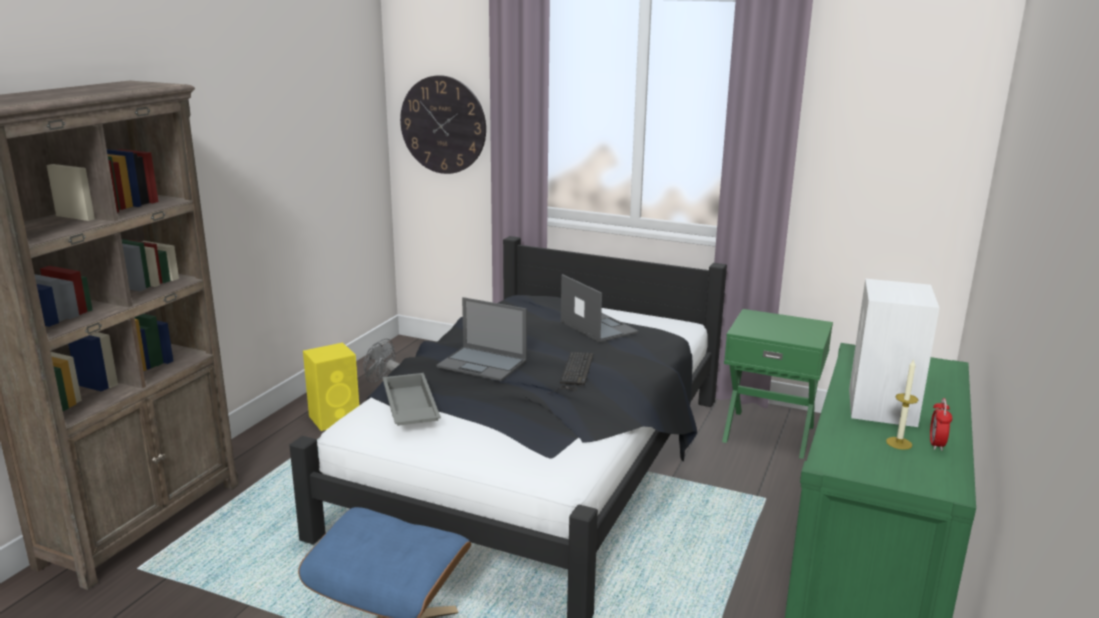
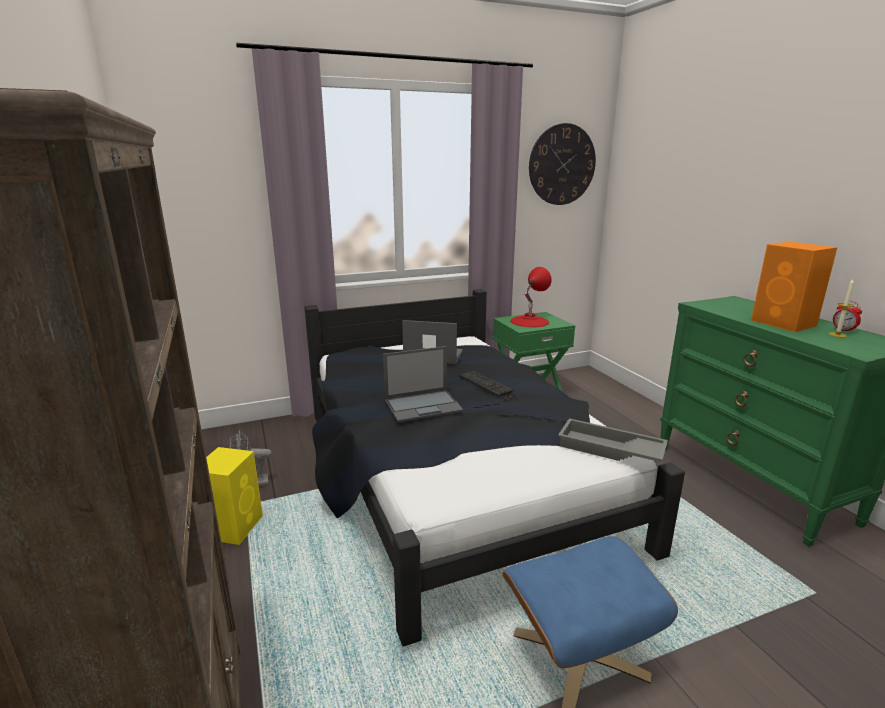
camera: 45 degrees left, 0 degrees up
(409, 408) = (445, 461): grey tray -> grey tray (609, 449)
(443, 125) = (204, 214): wall clock -> wall clock (562, 165)
(775, 325) = (529, 321): none -> red table lamp
(882, 408) = (784, 323): white speaker -> orange speaker

